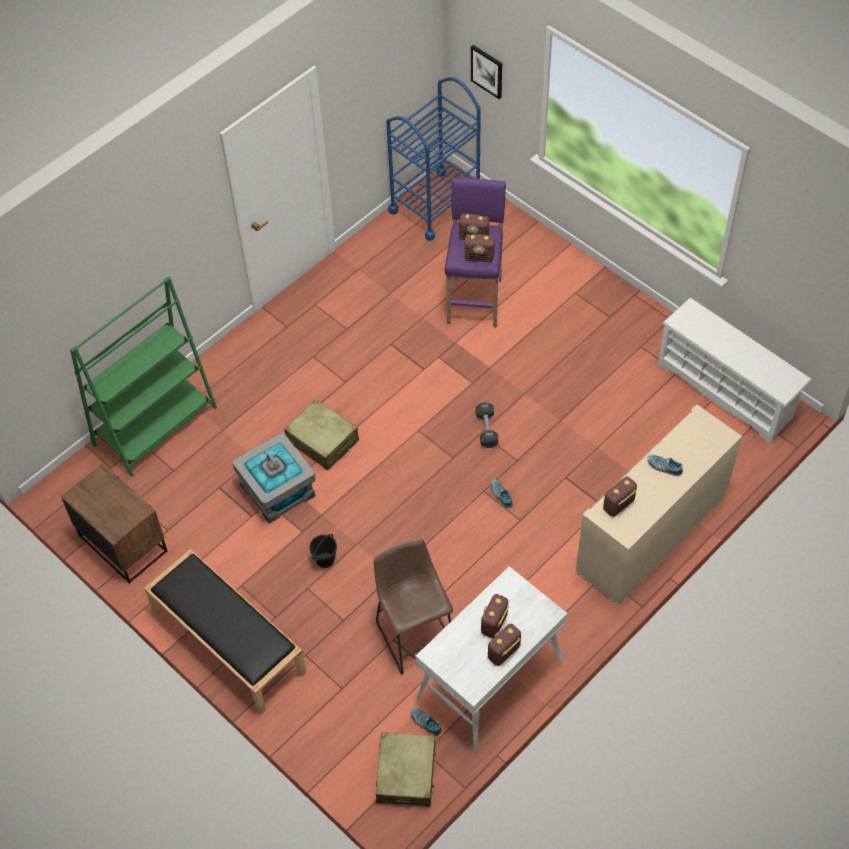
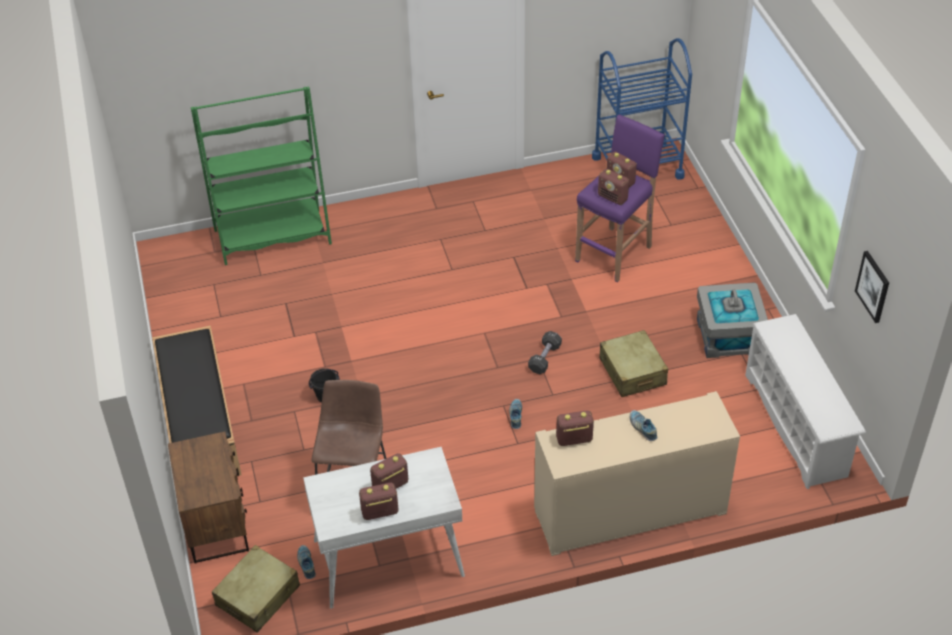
camera: 30 degrees right, 10 degrees down
(123, 543) = (179, 310): brown nightstand -> brown nightstand (216, 523)
(278, 490) = (330, 327): grey storage box -> grey storage box (728, 336)
(323, 441) = (397, 306): beige suitcase -> beige suitcase (632, 372)
(487, 71) = (709, 40): picture -> picture (873, 286)

